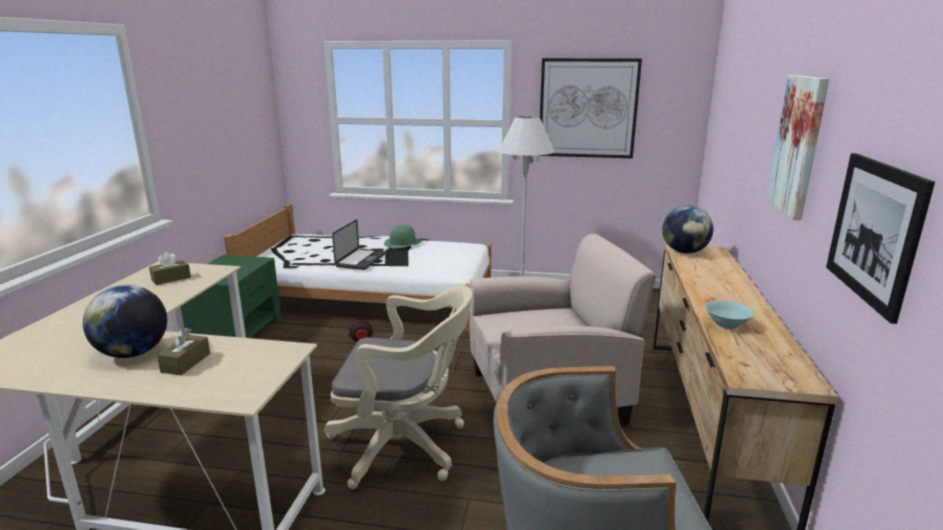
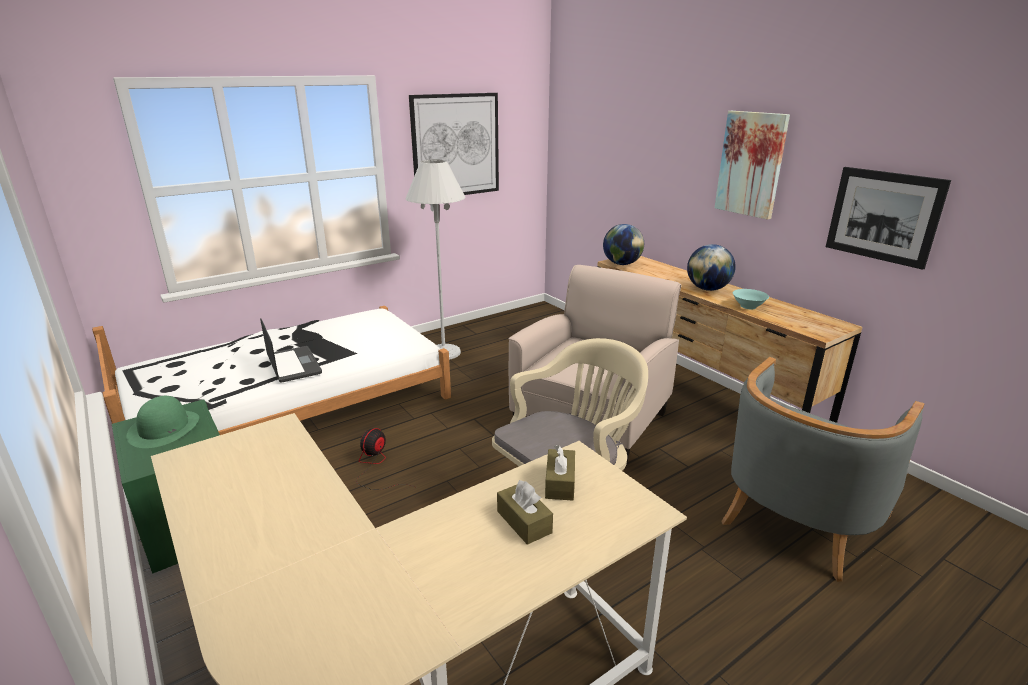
camera: 45 degrees left, 5 degrees up
(133, 353) = (446, 550): globe -> globe (707, 289)
(171, 278) = (243, 464): brown tissue box -> brown tissue box (560, 483)
(402, 243) = (301, 332): green hat -> green hat (164, 428)

